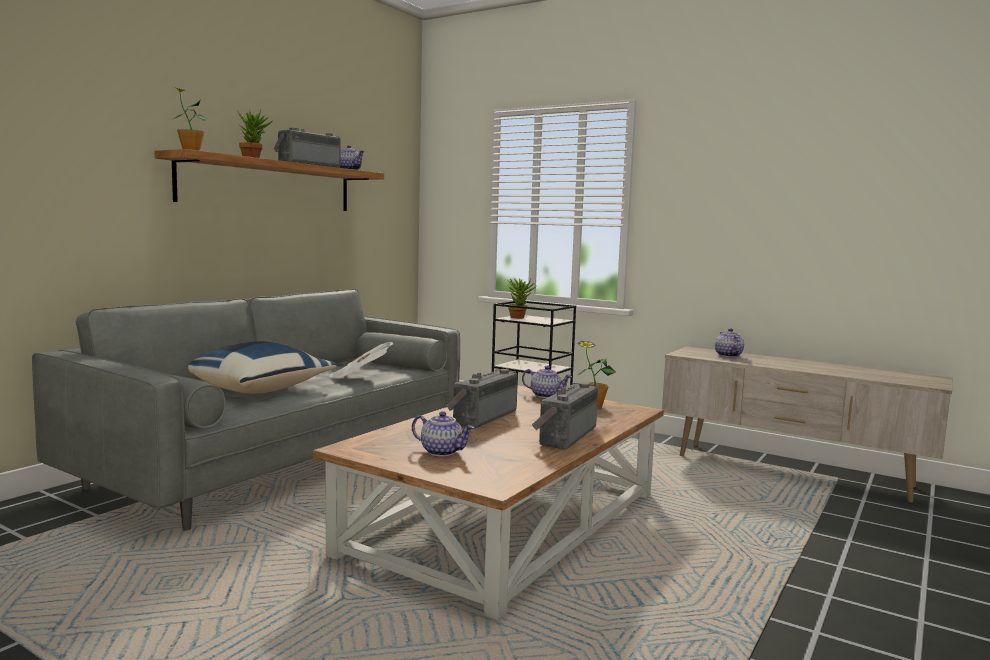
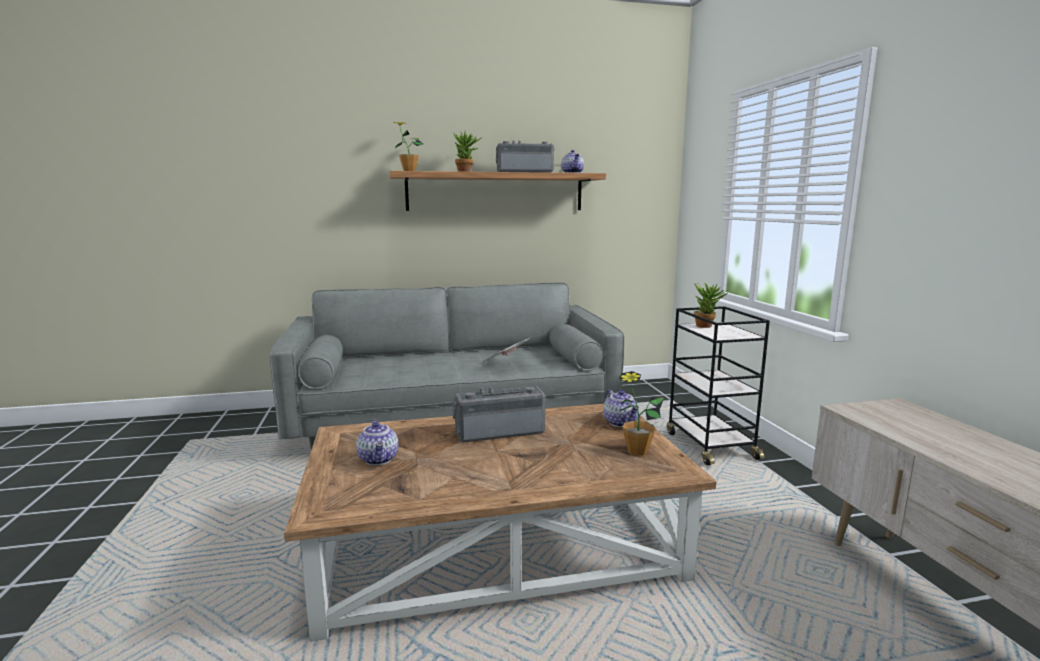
camera: 45 degrees right, 5 degrees up
(258, 390) = (417, 362): blue pillow -> none
(563, 435) = (513, 478): radio -> none
(727, 355) = (926, 427): teapot -> none

